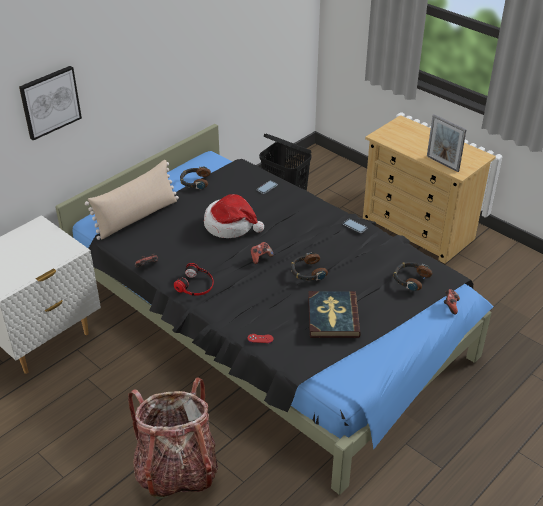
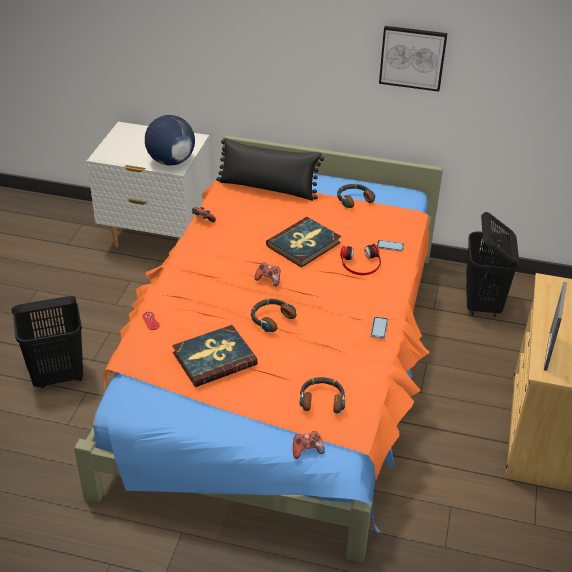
camera: 60 degrees right, 0 degrees up
(50, 102) = (243, 35): picture -> picture (412, 57)
(60, 250) = (171, 161): none -> globe
(137, 217) = (268, 188): beige pillow -> black pillow
(177, 470) = (59, 376): backpack -> black laundry basket
(196, 284) = (197, 255): headphones -> headphones (361, 264)
(231, 225) = (304, 244): hat -> book
(270, 323) = (281, 365): black bed -> orange bed

